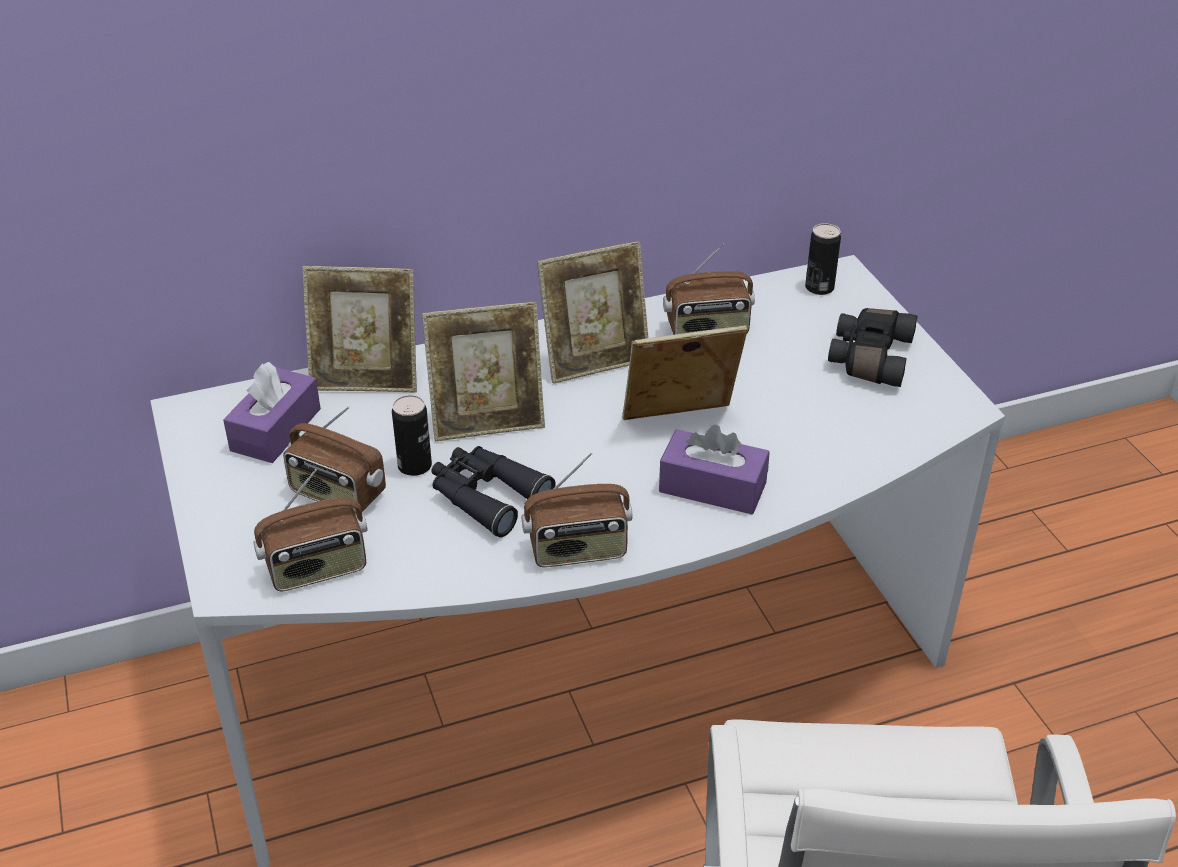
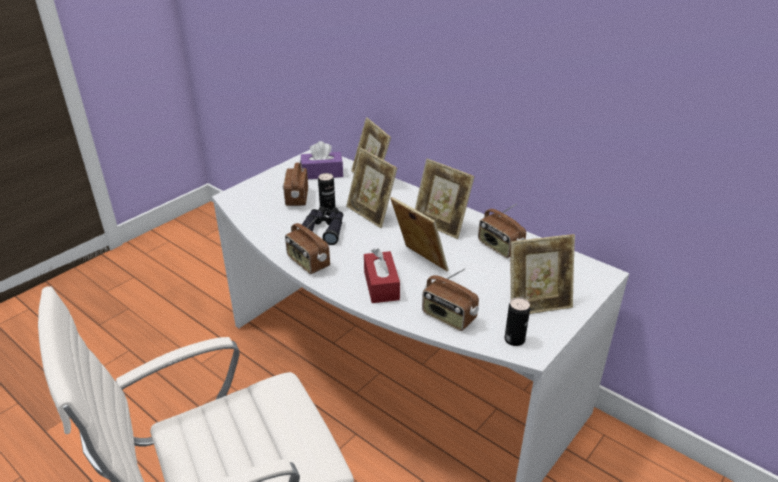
camera: 60 degrees right, 5 degrees down
(317, 569) = (252, 209): radio -> radio (448, 317)
(712, 487) = (381, 285): purple tissue box -> red tissue box
(819, 288) = (581, 270): can -> can (514, 340)
(868, 358) = (537, 304): black binoculars -> picture frame

